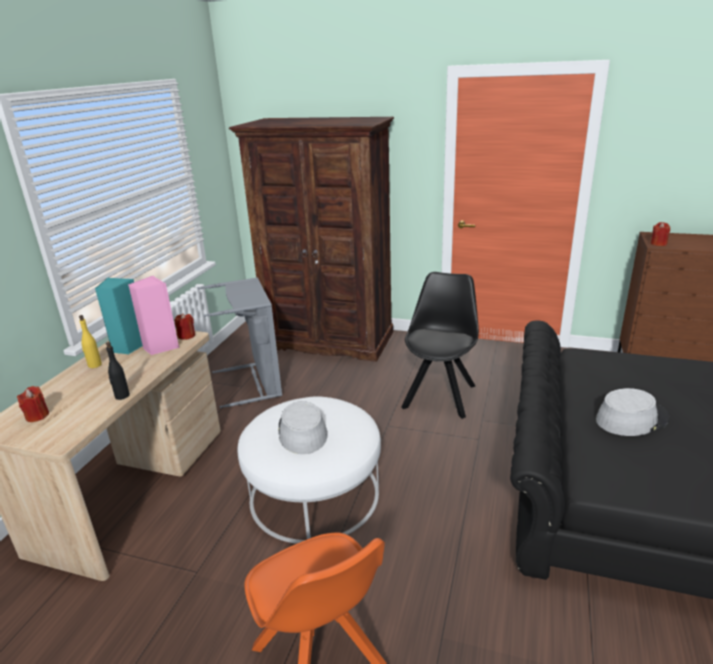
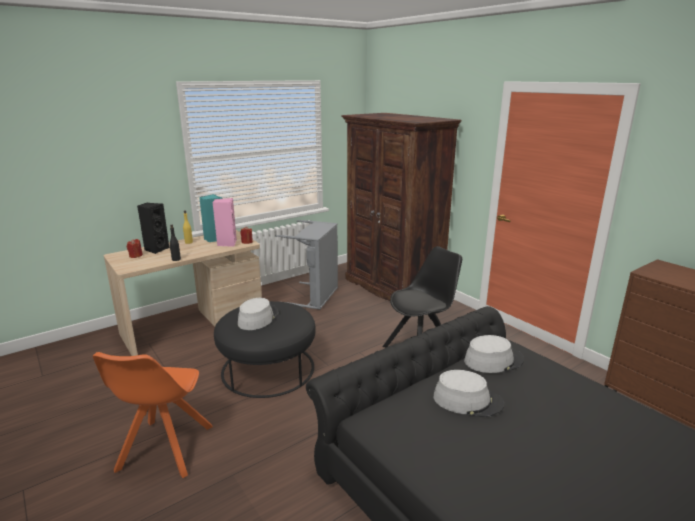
camera: 35 degrees right, 5 degrees down
(57, 393) = (156, 249): none -> black speaker
(314, 493) = (268, 368): white ottoman -> black ottoman
(593, 372) = (493, 360): none -> grey hat
(658, 244) = (650, 272): red candle -> none

